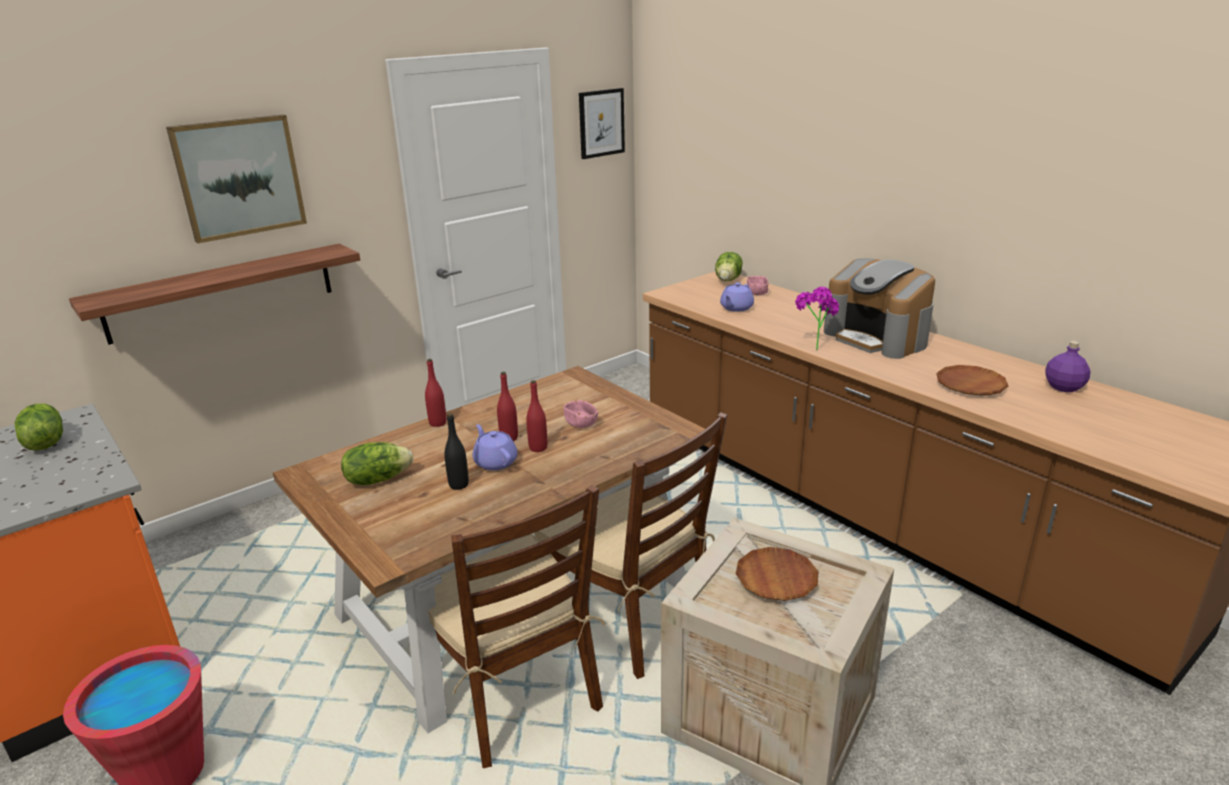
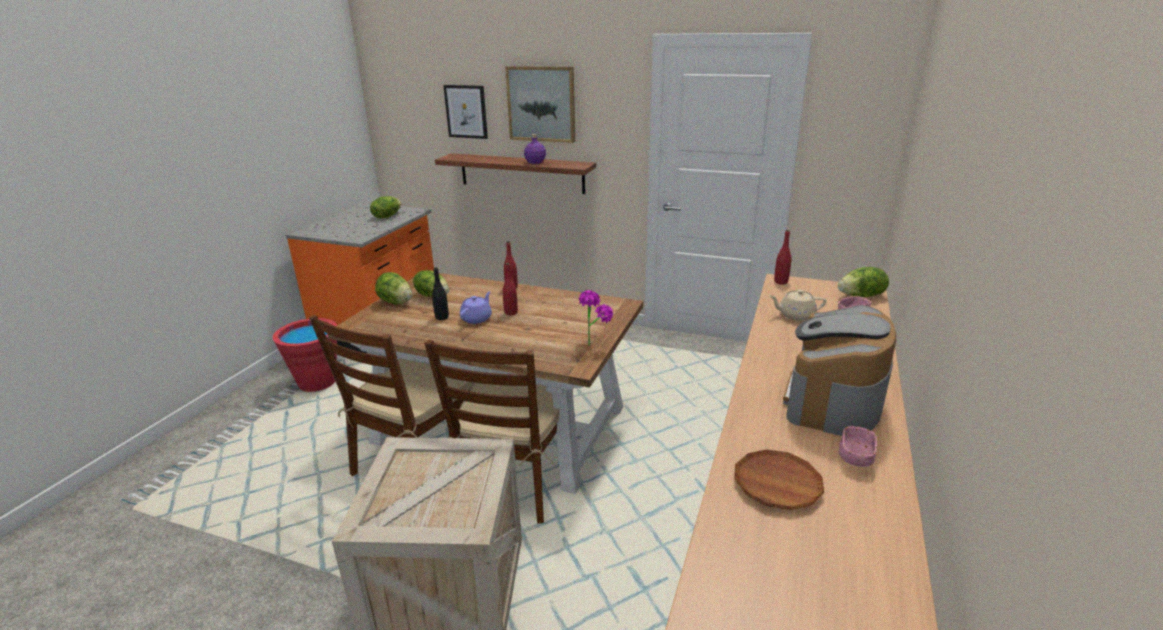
camera: 60 degrees right, 0 degrees up
(357, 512) = (396, 302): none -> lettuce
(538, 448) = (506, 325): red bottle -> red bottle (781, 282)
(581, 423) = (553, 328): pink bowl -> pink bowl (855, 457)
(601, 123) = (865, 112): picture -> picture (466, 111)
(736, 308) = (795, 315): purple teapot -> beige teapot
(776, 578) = (440, 481): brown plate -> none
(813, 347) = (755, 370): potted plant -> potted plant (594, 343)
(1063, 387) = (866, 567): purple bottle -> purple bottle (535, 162)

